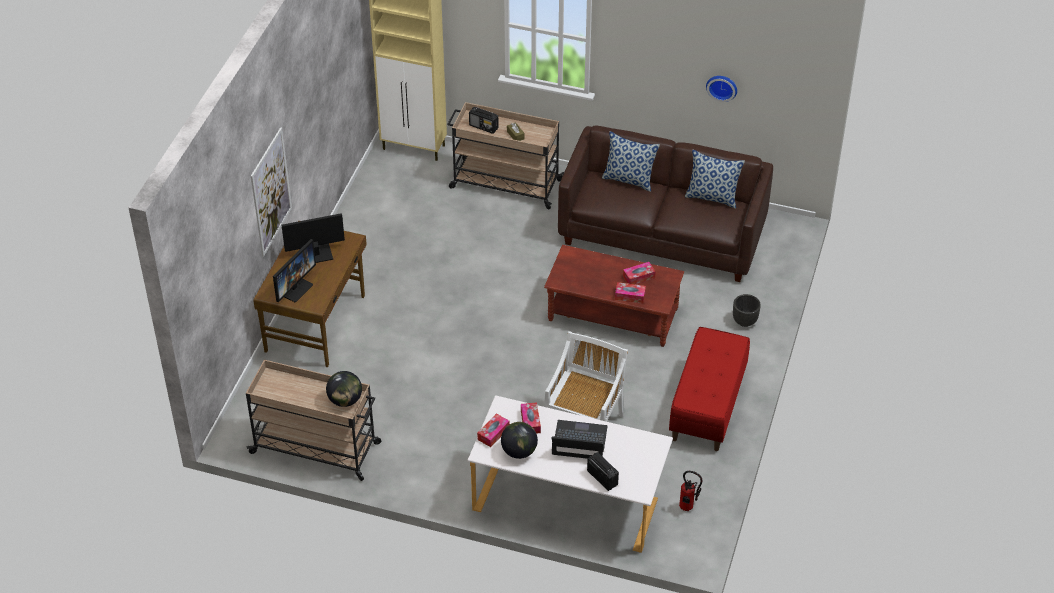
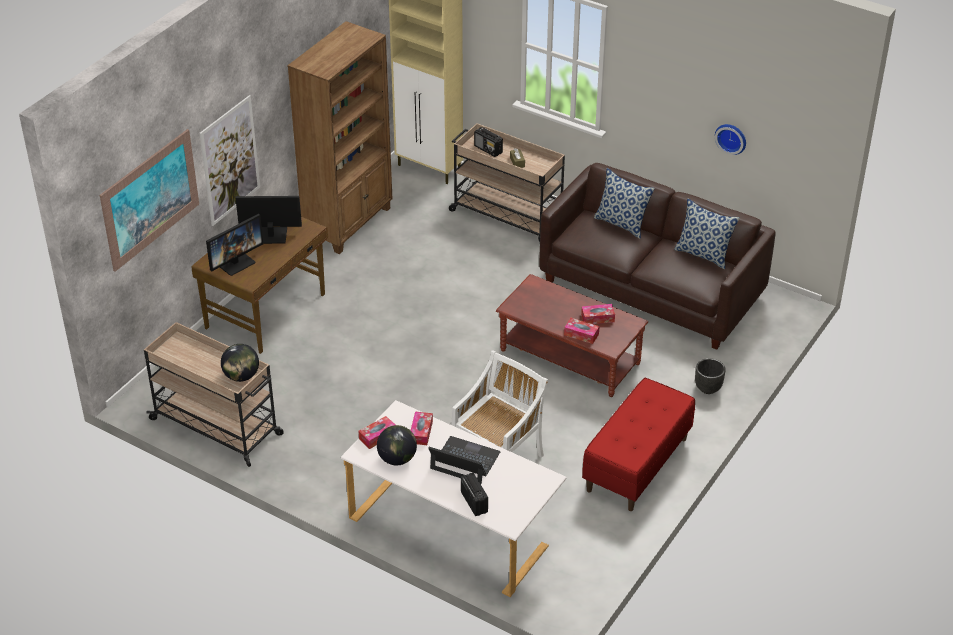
camera: 15 degrees right, 5 degrees down
(222, 250) = (150, 199): none -> picture
(359, 218) = (349, 223): none -> brown bookcase
(688, 508) = (577, 563): fire extinguisher -> none

